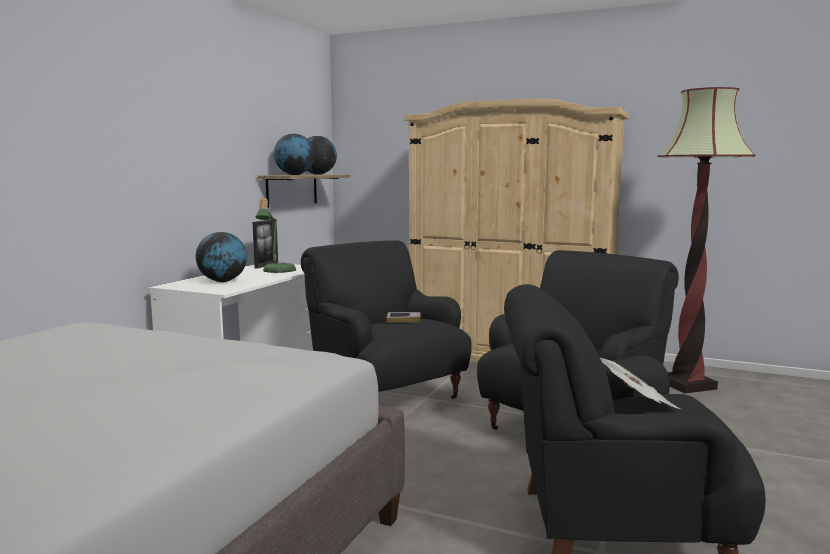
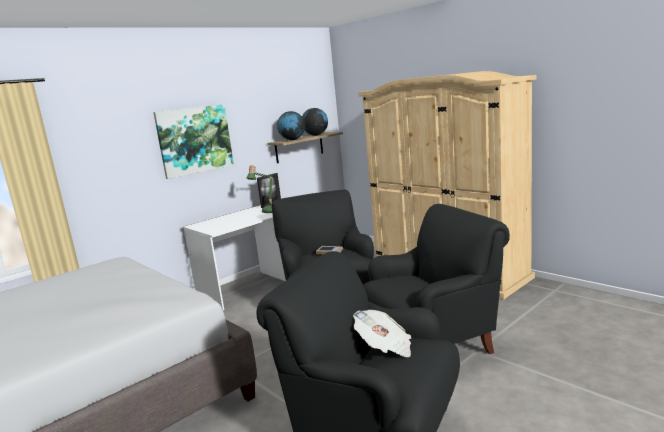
camera: 25 degrees right, 5 degrees up
(171, 152) = (194, 140): none -> picture
(222, 281) = (227, 221): globe -> none
(687, 385) = (571, 311): floor lamp -> none

